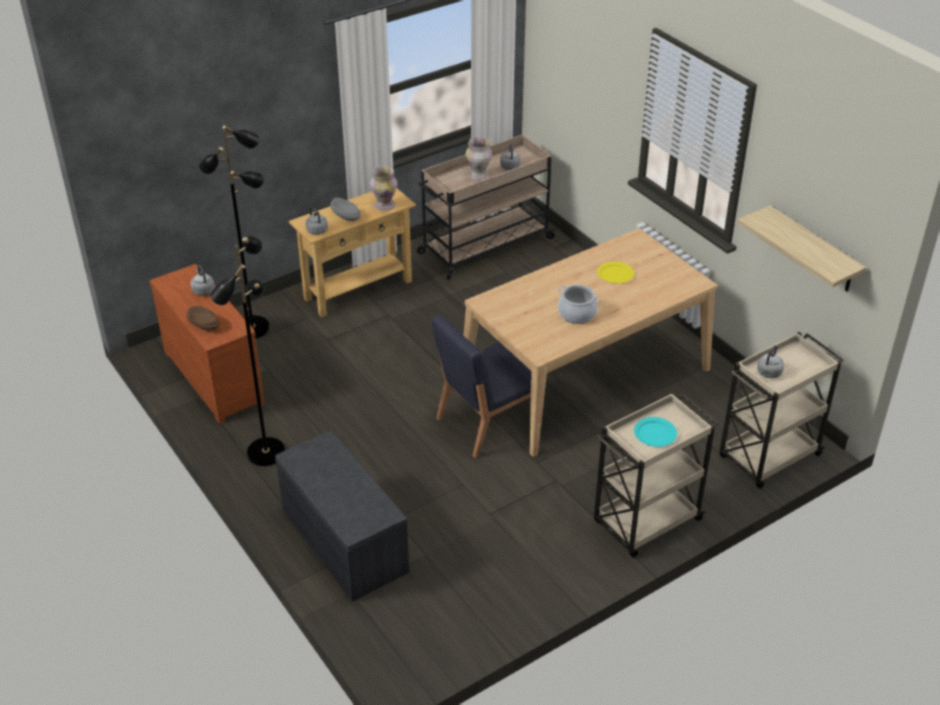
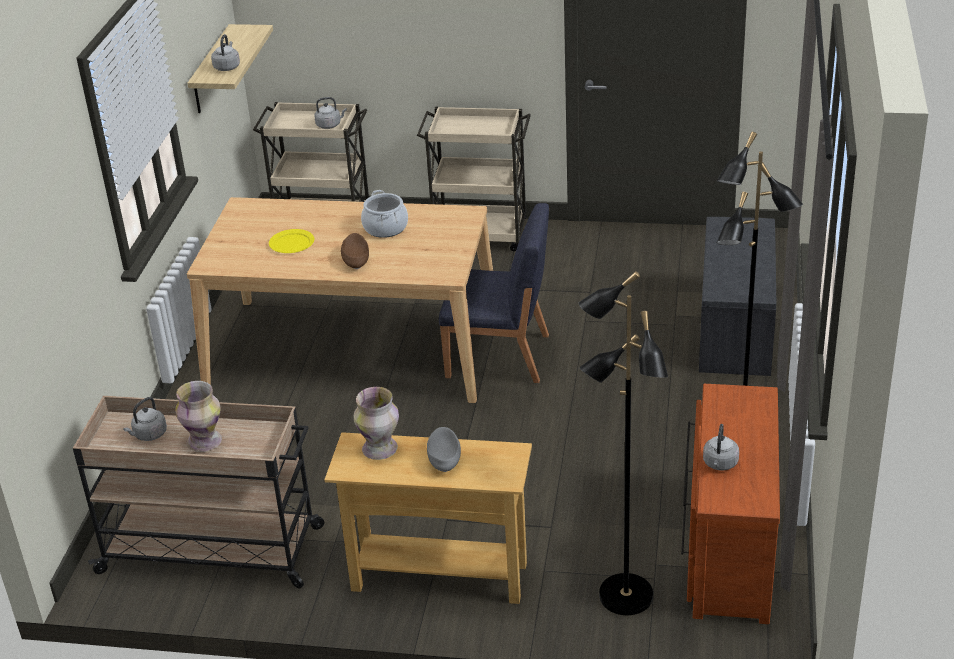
camera: 135 degrees left, 5 degrees down
(204, 324) = (755, 417): brown bowl -> brown bowl (355, 260)
(318, 231) = (505, 453): grey kettle -> grey kettle (227, 67)
(655, 434) = (477, 127): turquoise plate -> none

